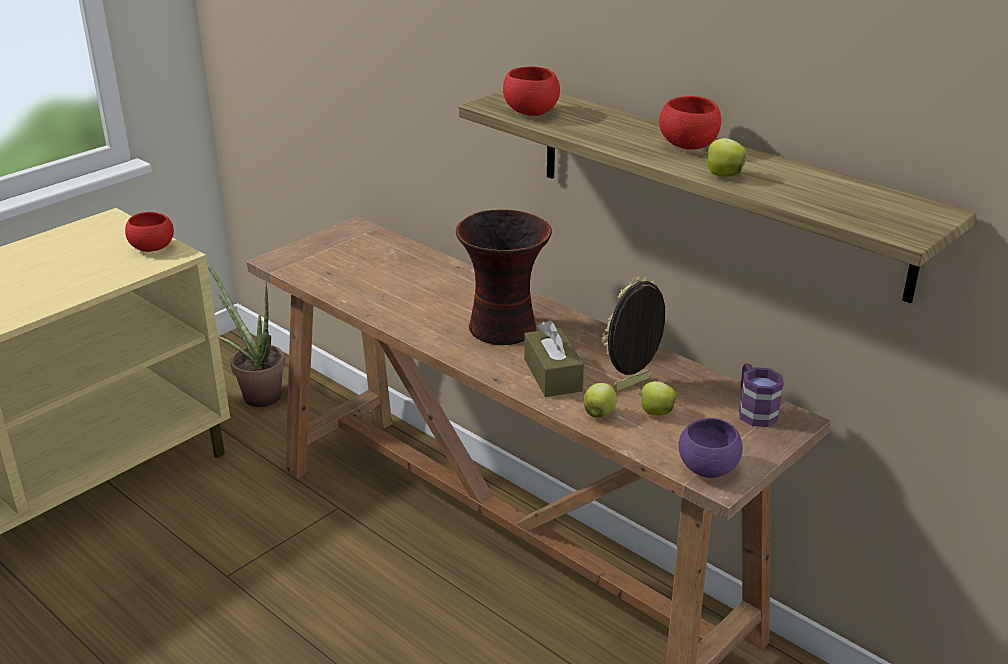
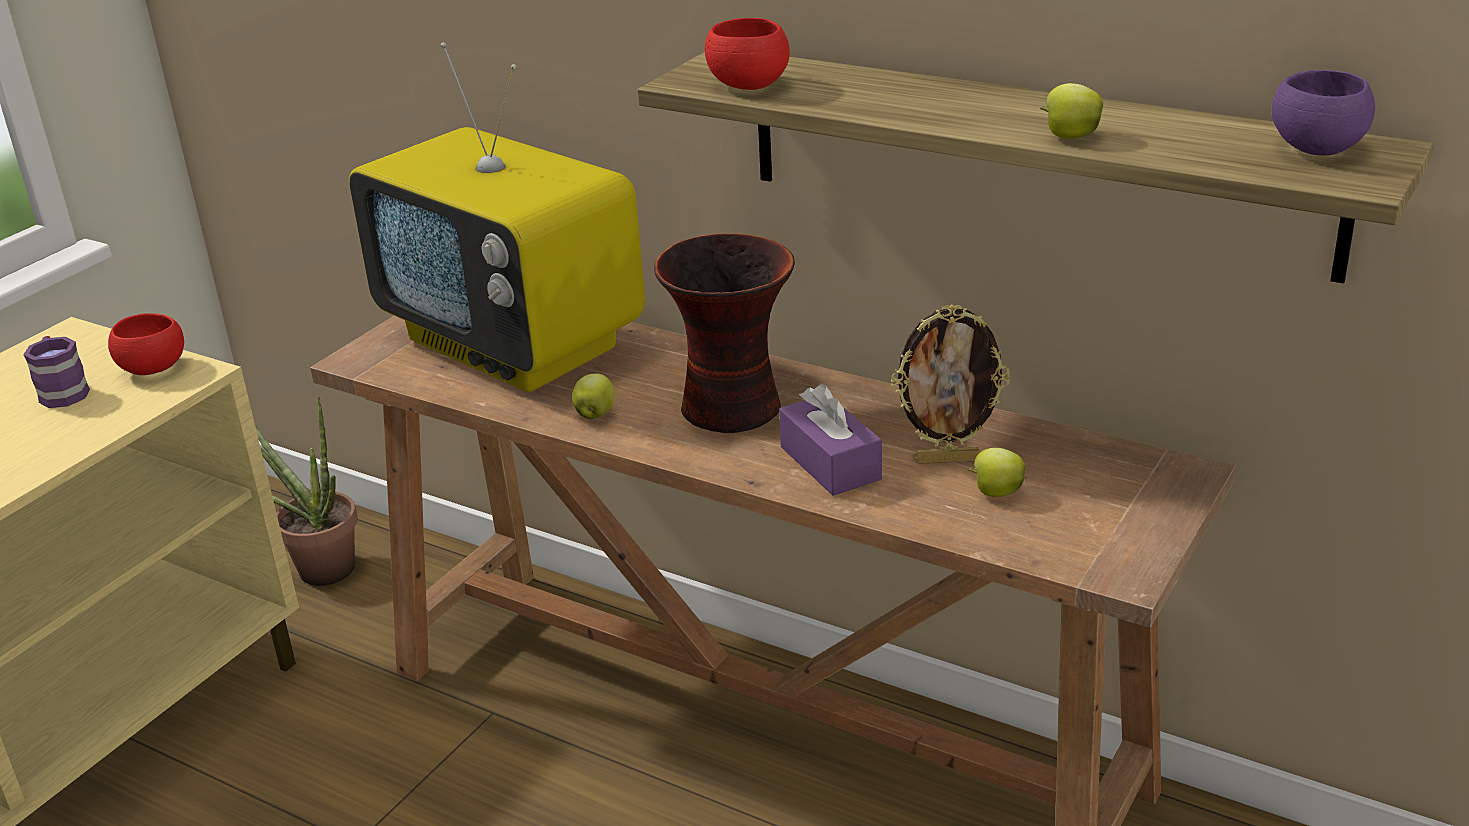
camera: 10 degrees left, 0 degrees up
(380, 265) = (516, 344): none -> television
(552, 375) = (830, 463): brown tissue box -> purple tissue box
(599, 414) = (918, 507): apple -> apple (595, 414)
(632, 385) = (948, 459): picture frame -> picture frame turned 135 degrees counterclockwise
(688, 146) = (997, 104): red bowl -> none
(708, 469) = (1101, 559): purple bowl -> purple bowl (1317, 149)
(754, 410) = (1128, 468): purple mug -> purple mug (63, 391)

